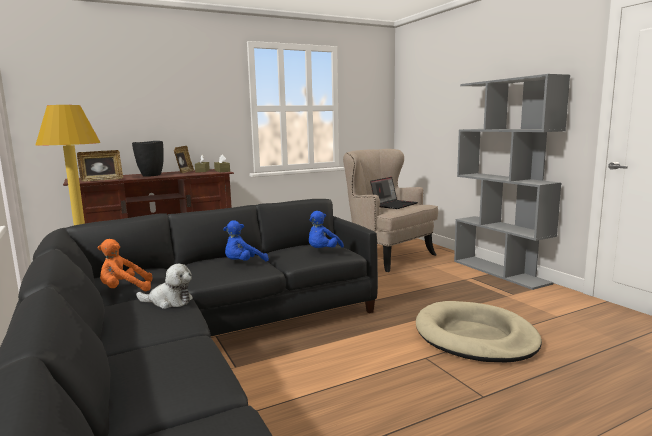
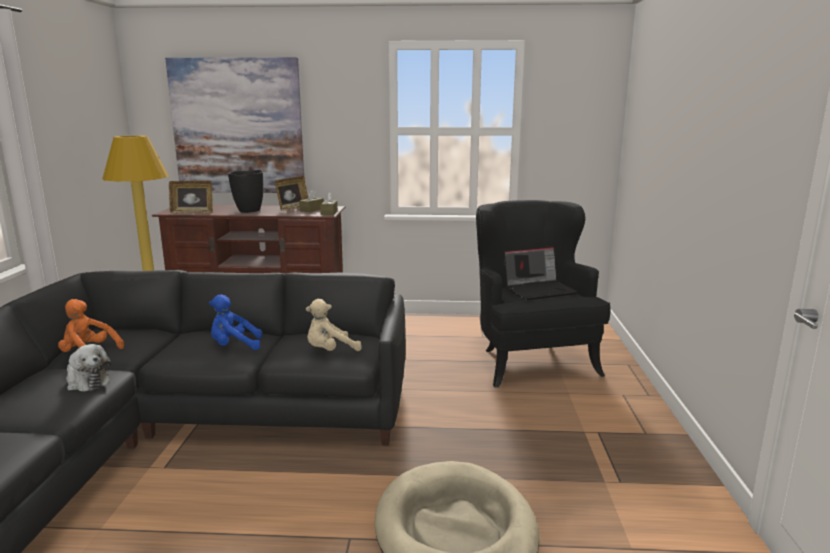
camera: 30 degrees right, 5 degrees up
(123, 106) = (238, 126): none -> picture
(322, 251) = (330, 351): blue plush toy -> beige plush toy
(387, 256) = (530, 360): beige armchair -> black armchair
(500, 272) = (661, 435): grey bookcase -> none

